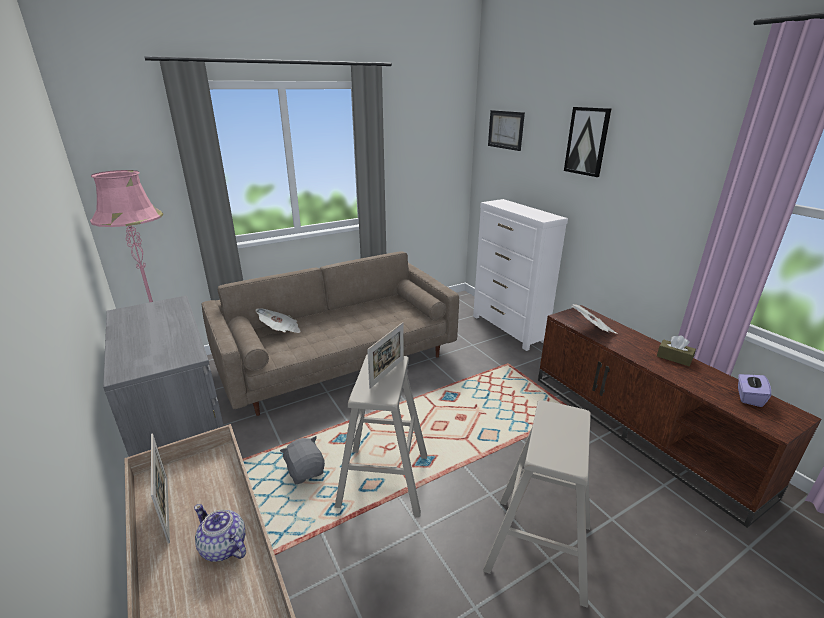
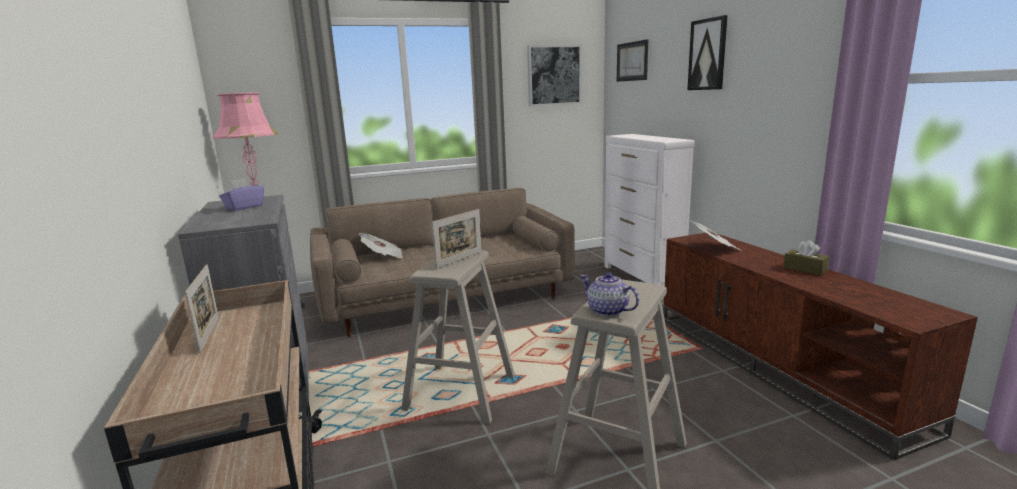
camera: 10 degrees right, 10 degrees down
(223, 547) = (246, 357): teapot -> teapot (608, 311)
(306, 471) = (382, 381): grey plush toy -> none
(429, 137) = (554, 75): none -> picture
(748, 397) = (886, 298): purple tissue box -> purple tissue box (244, 207)

